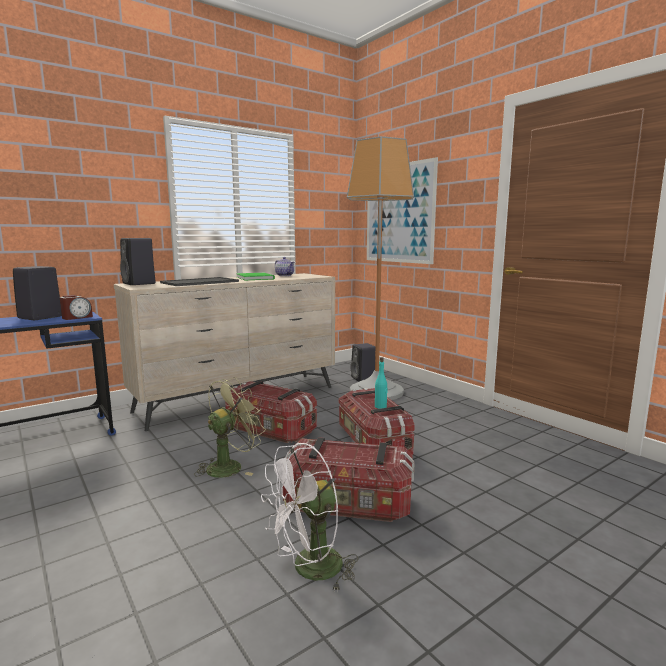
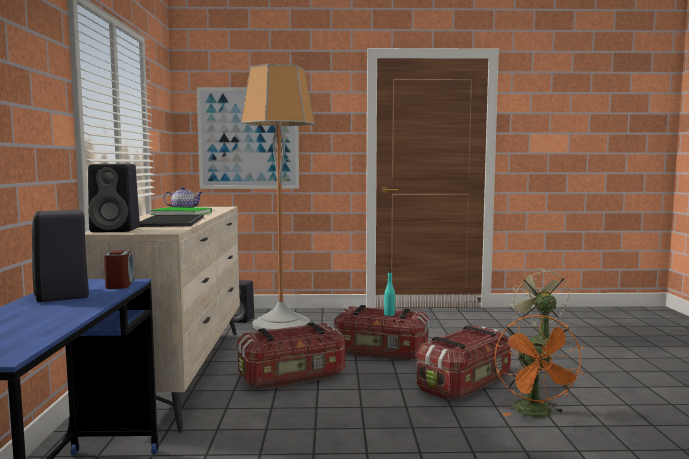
camera: 55 degrees left, 5 degrees down
(230, 466) = (346, 407): green fan -> green fan (539, 340)
(309, 570) = (536, 414): white fan -> orange fan

